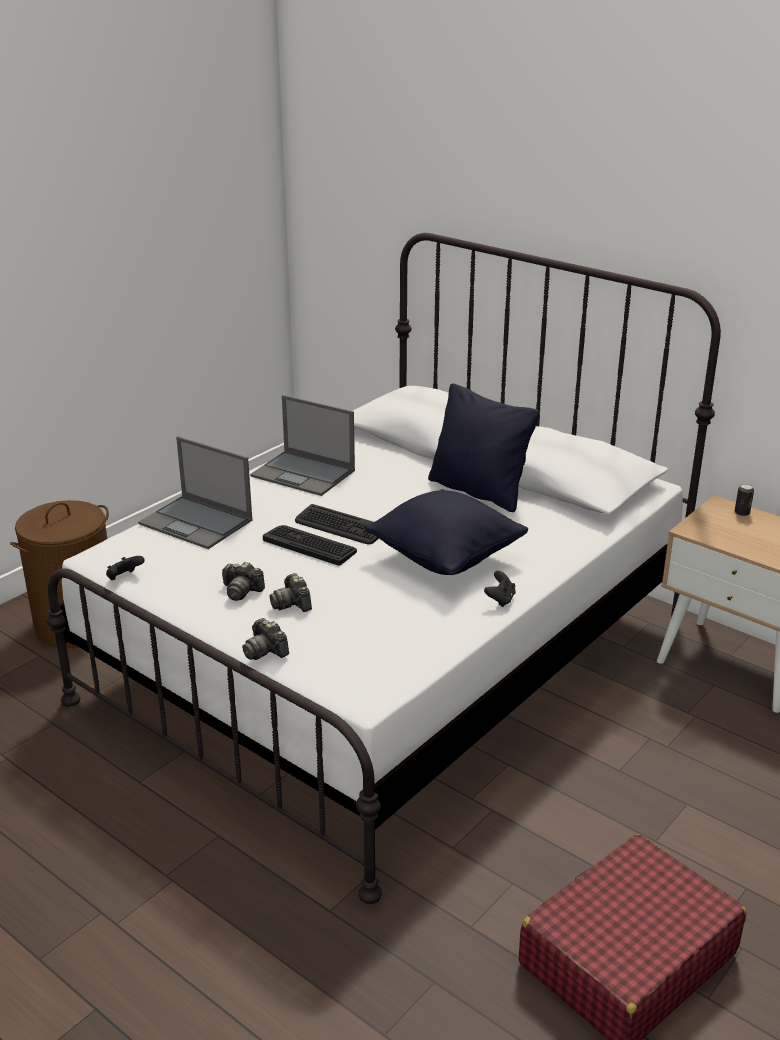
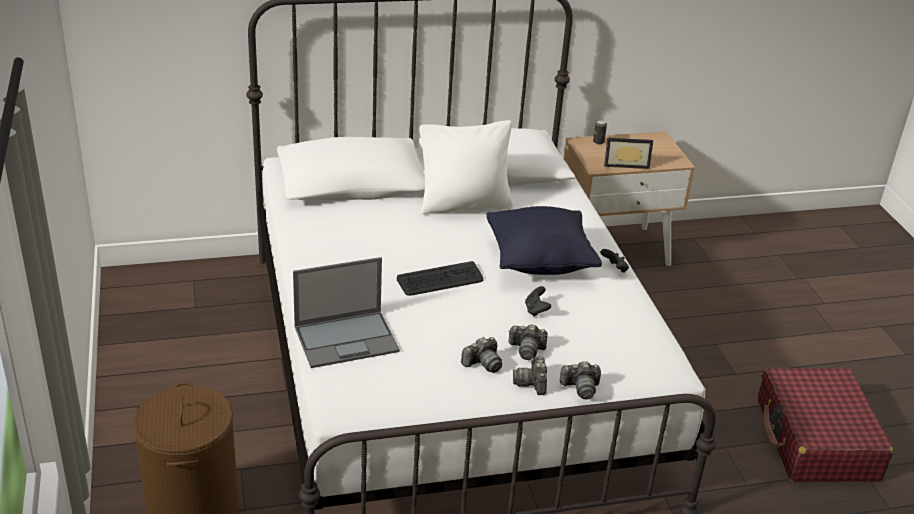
camera: 55 degrees left, 5 degrees up
(124, 578) = (394, 411): black game controller -> black game controller (536, 310)
(243, 625) = (532, 383): none -> camera
(304, 473) = (335, 256): laptop -> none
(310, 545) = (452, 305): keyboard -> none
(479, 491) = (464, 205): black pillow -> white pillow
(730, 541) = (625, 163): none -> picture frame

